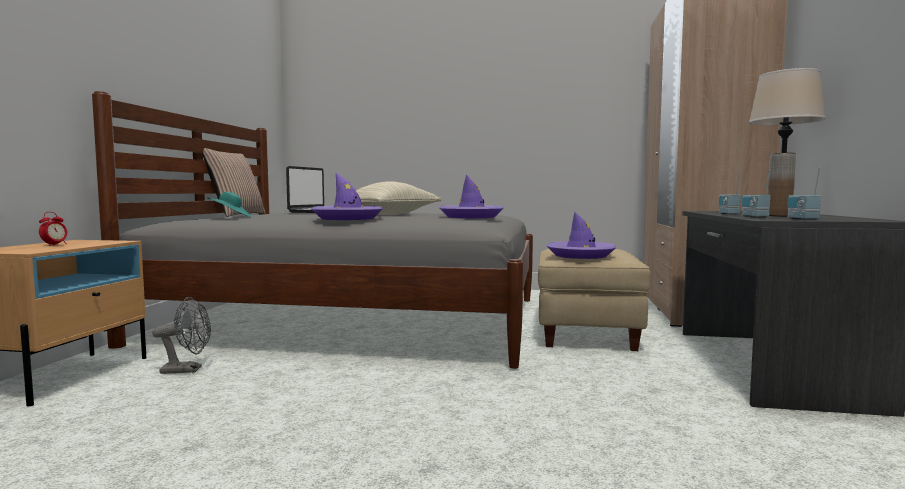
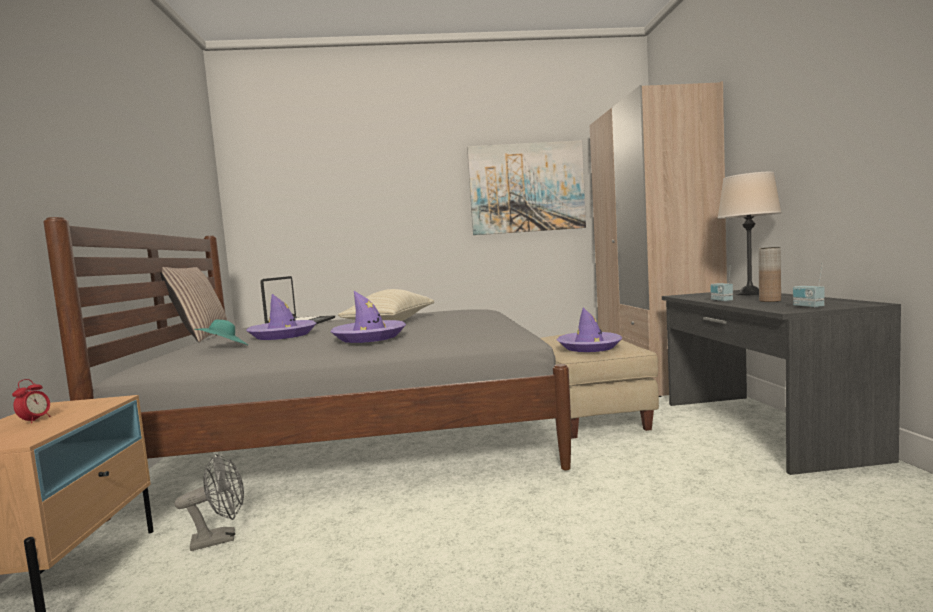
camera: 15 degrees left, 0 degrees up
(471, 217) = (480, 320): purple hat -> purple hat (283, 335)
(576, 95) = (527, 188): none -> picture
(753, 216) = (758, 305): radio -> none

